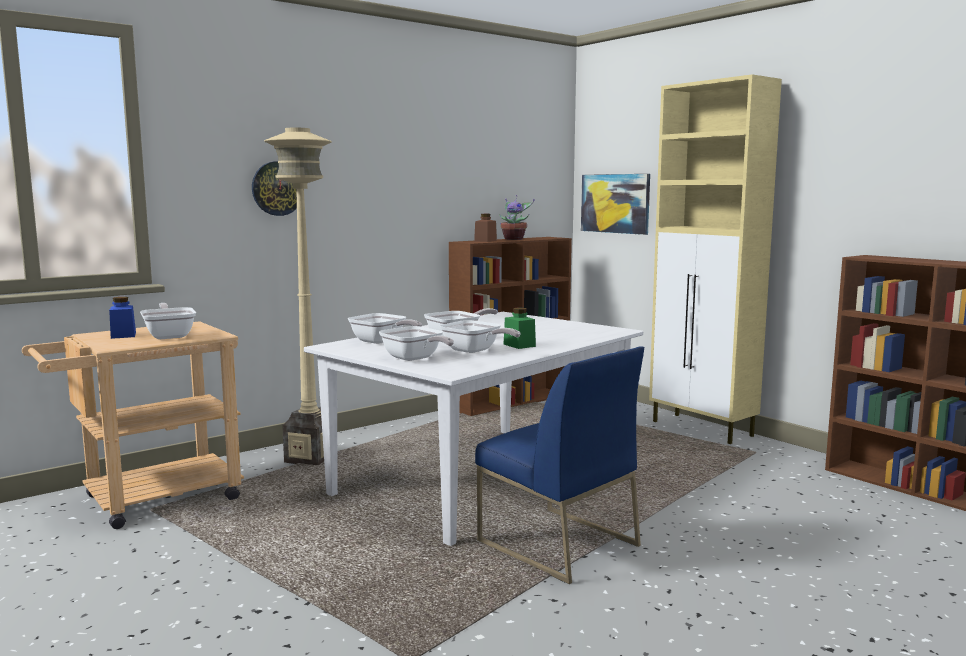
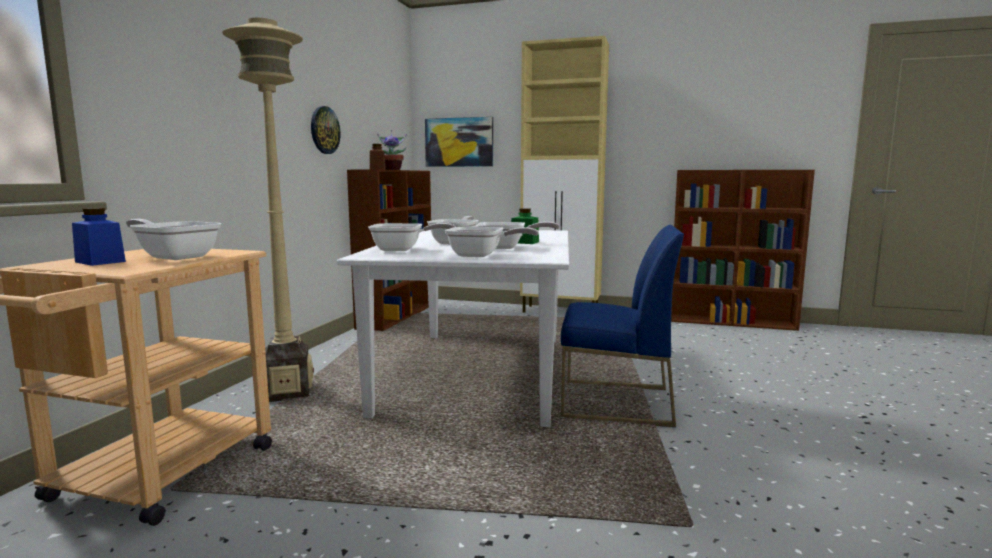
camera: 35 degrees left, 0 degrees up
(277, 188) = (212, 95): wall clock -> wall clock (324, 130)

